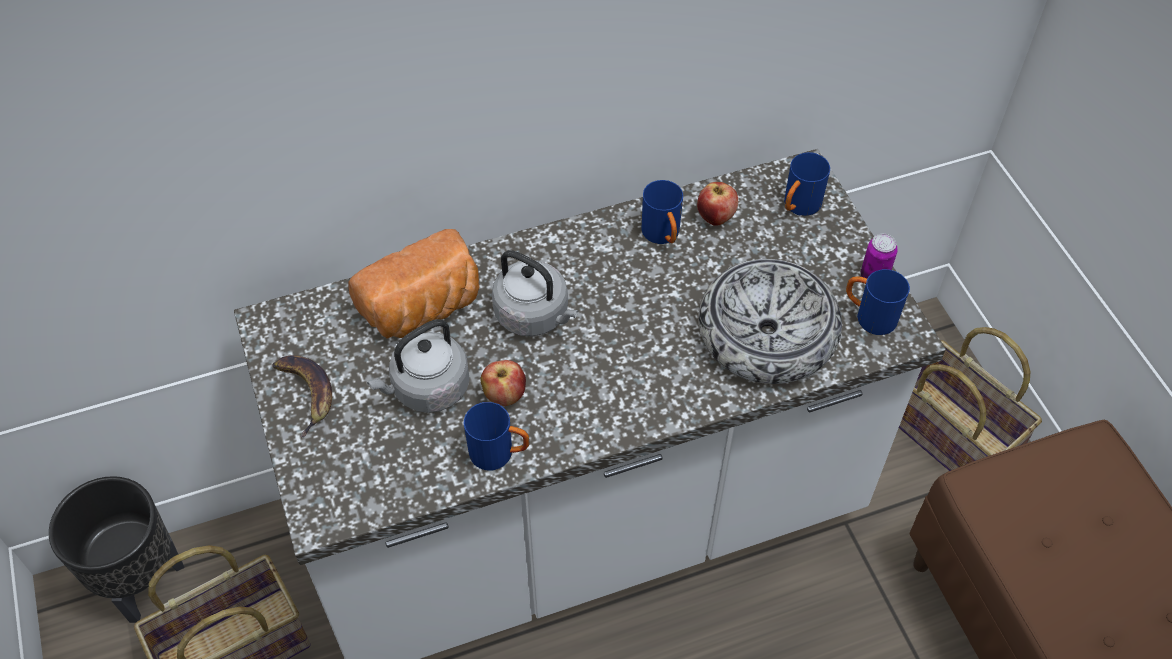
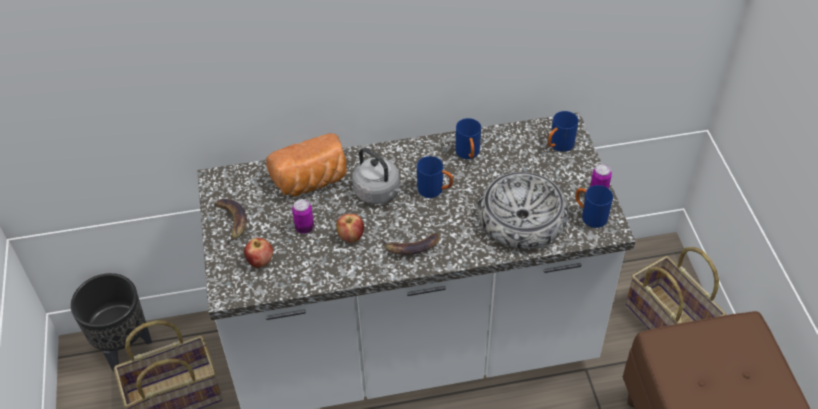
camera: 10 degrees right, 5 degrees down
(427, 389) = (304, 228): grey kettle -> can
(499, 453) = (341, 269): blue mug -> blue mug (435, 190)
(604, 401) = (411, 247): none -> banana
(715, 217) = (504, 147): apple -> apple (260, 262)

